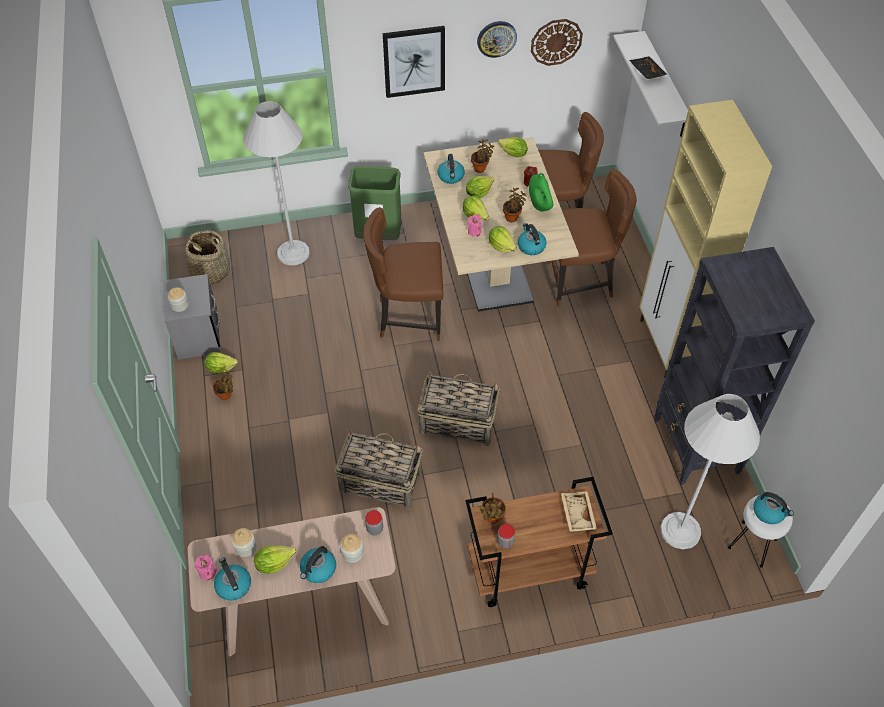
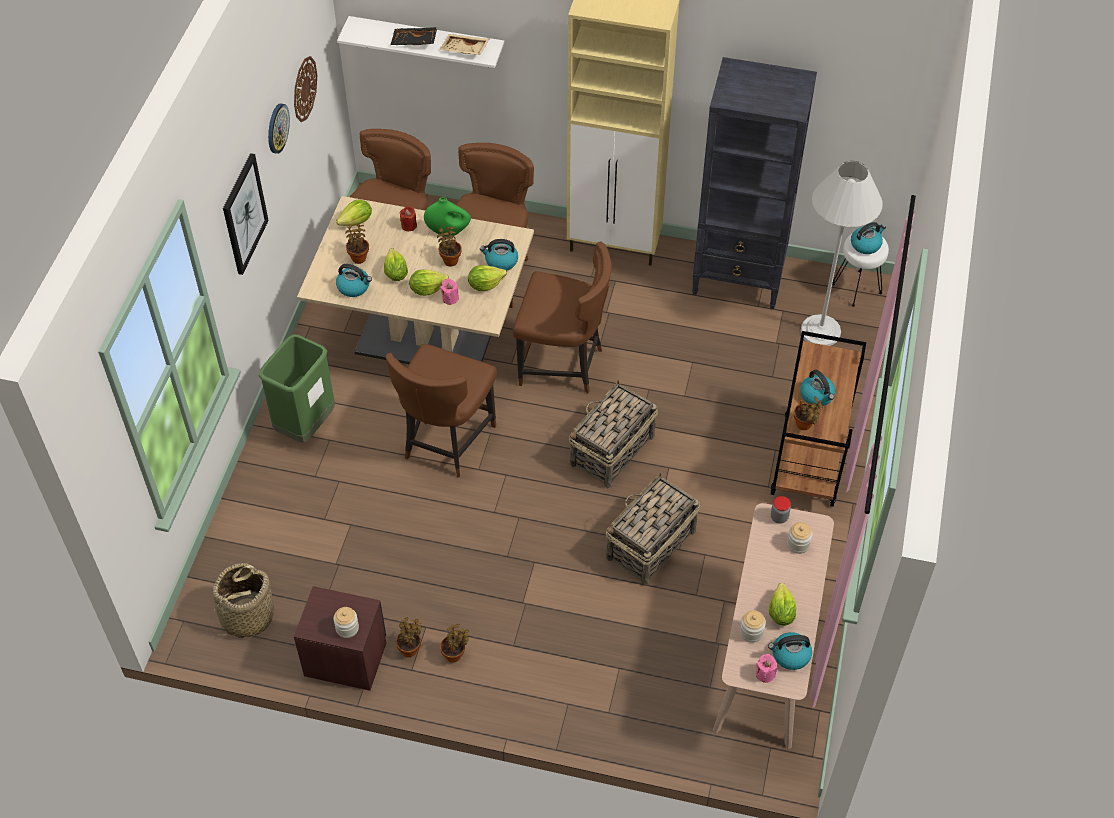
camera: 65 degrees left, 0 degrees up
(198, 336) = (345, 658): grey nightstand -> brown nightstand
(220, 368) = (410, 648): lettuce -> potted plant
(293, 253) = (275, 519): white floor lamp -> none
(318, 569) = (804, 578): kettle -> kettle (817, 396)
(505, 542) = (834, 425): jar -> none
(522, 359) = (563, 365): none -> brown chair
(576, 514) = (829, 362): beige tray -> beige tray (464, 50)

